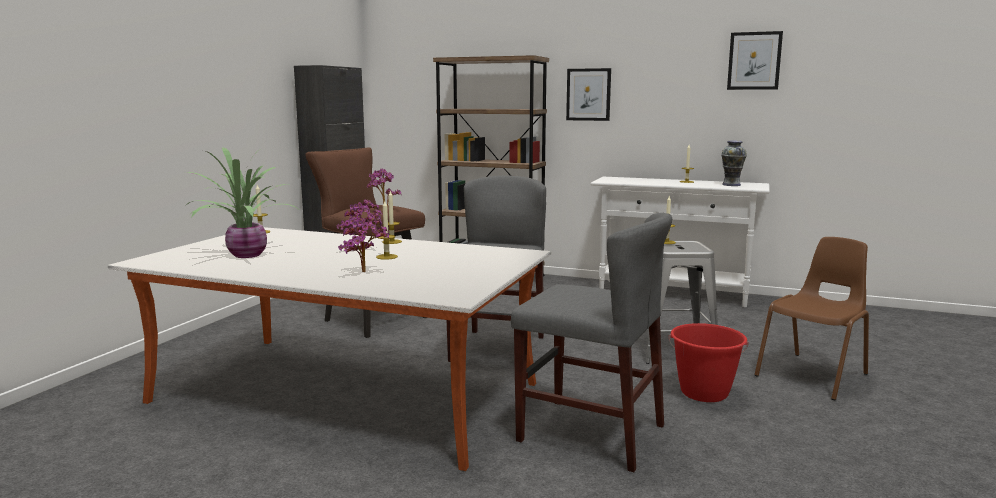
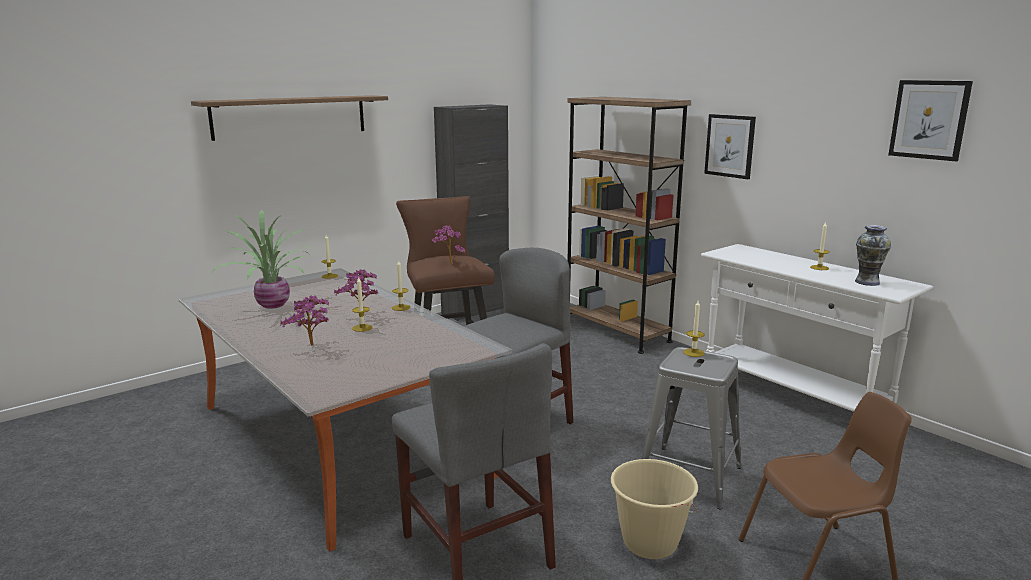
camera: 30 degrees right, 5 degrees up
(169, 62) = (290, 116): none -> shelf
(704, 393) = (649, 543): red bucket -> beige bucket

